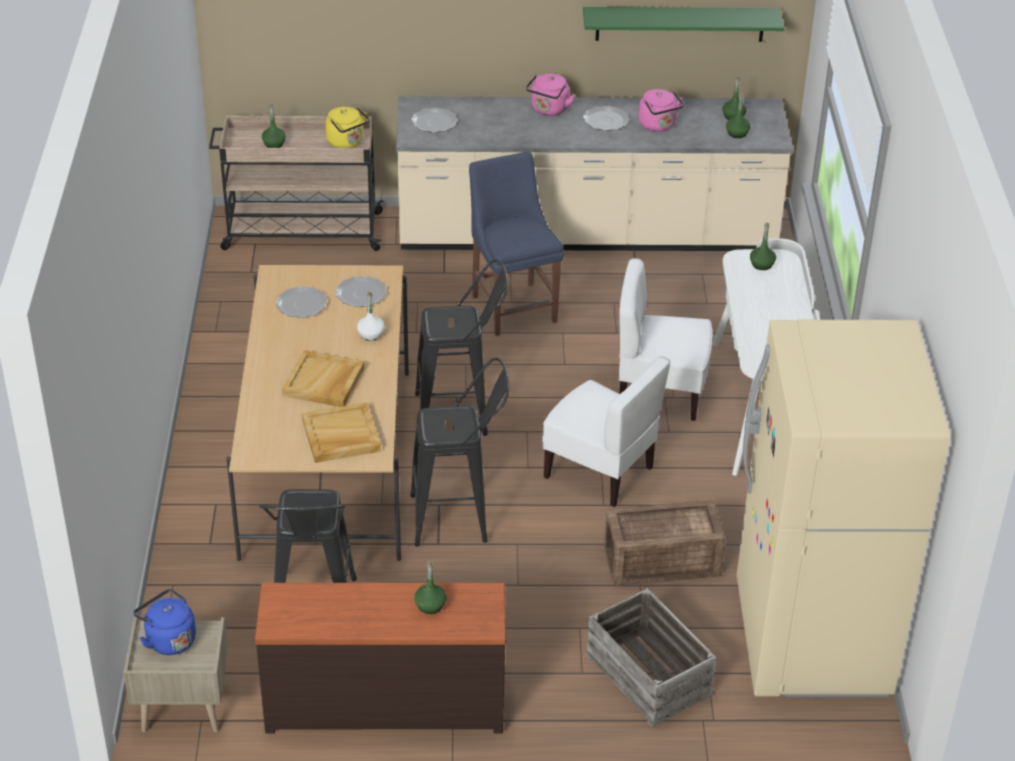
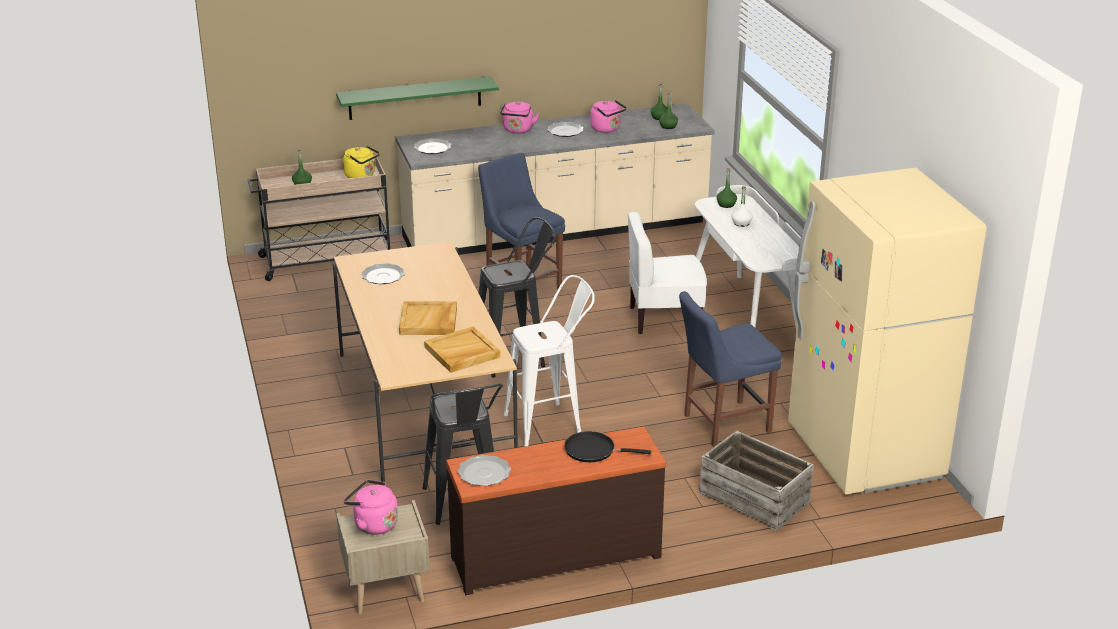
camera: 15 degrees left, 10 degrees down
(168, 639) = (373, 524): blue kettle -> pink kettle
(361, 294) = (428, 263): plate -> plate (484, 473)
(371, 334) = (450, 286): white bottle -> white bottle (741, 223)
(430, 605) = (593, 450): green bottle -> black frying pan
(459, 518) = (551, 423): black stool -> white stool
(600, 472) = (645, 376): white chair -> none
(659, 561) = (722, 424): crate -> blue chair
(680, 24) = (609, 50): green shelf -> green shelf (415, 98)

